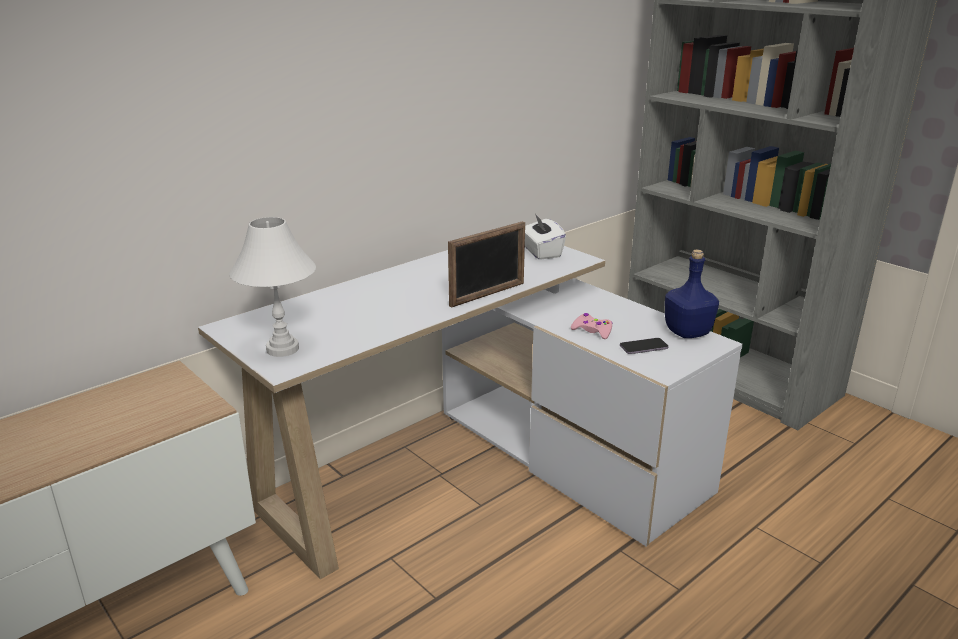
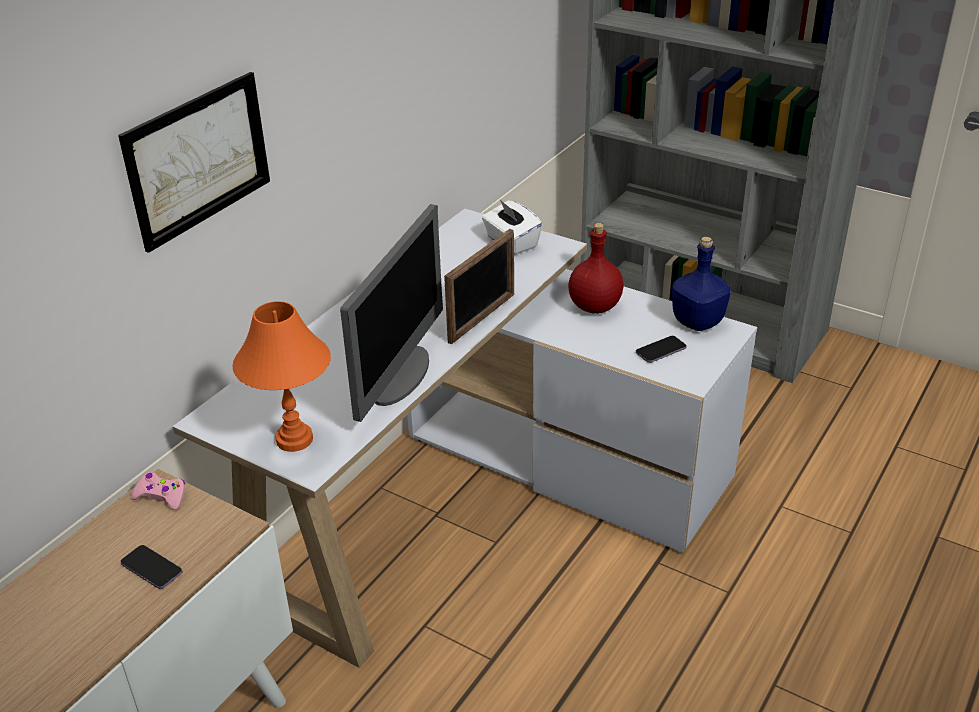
camera: 15 degrees left, 10 degrees up
(123, 424) = (151, 568): none -> phone
(250, 106) = (198, 159): none -> picture
(283, 349) = (295, 439): white table lamp -> orange table lamp
(396, 321) = (400, 376): none -> monitor
(592, 331) = (599, 337): pink game controller -> pink game controller (161, 496)
(600, 310) = (595, 306): none -> red bottle

